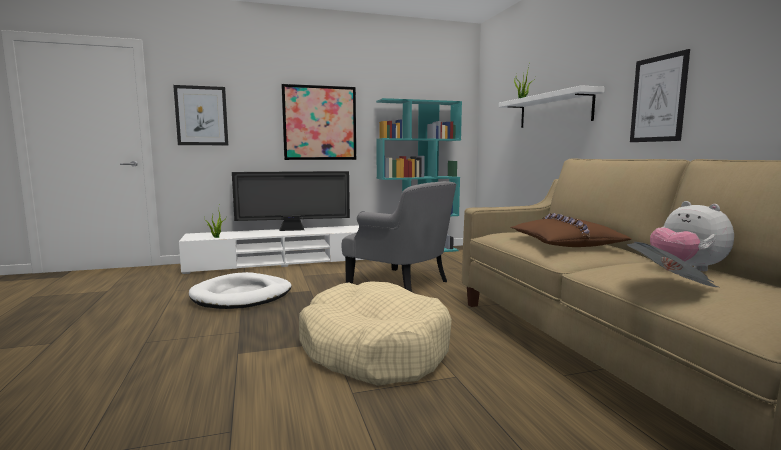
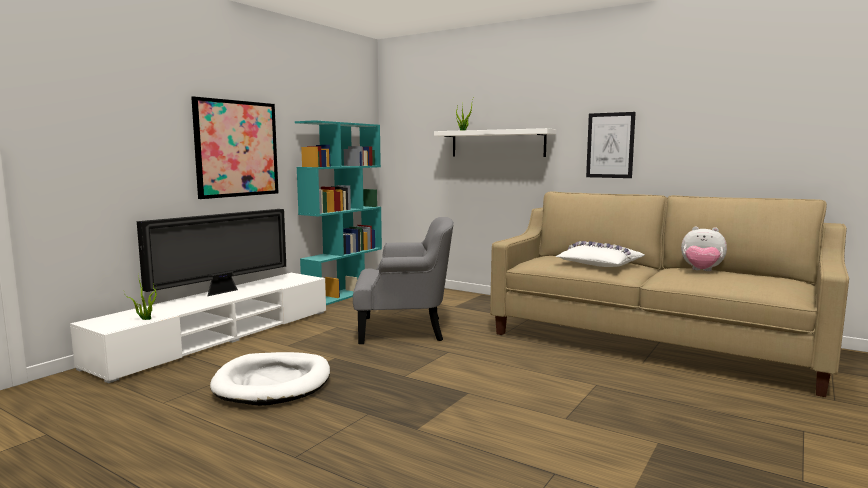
camera: 40 degrees left, 0 degrees up
(201, 116) = (86, 140): picture -> none
(373, 349) = (511, 387): beige dog bed -> none
(564, 243) = (599, 264): brown pillow -> white pillow
(671, 286) = (728, 282): newspaper -> none

